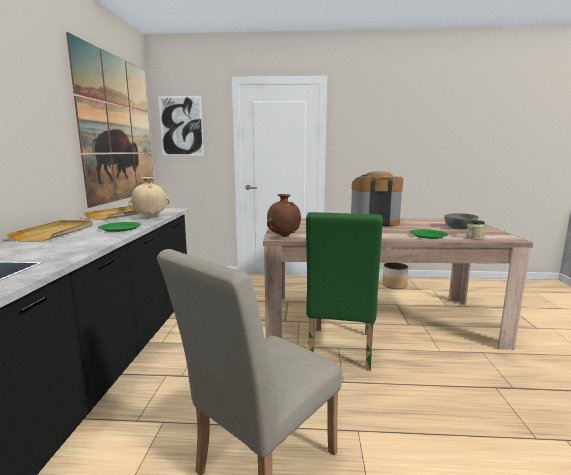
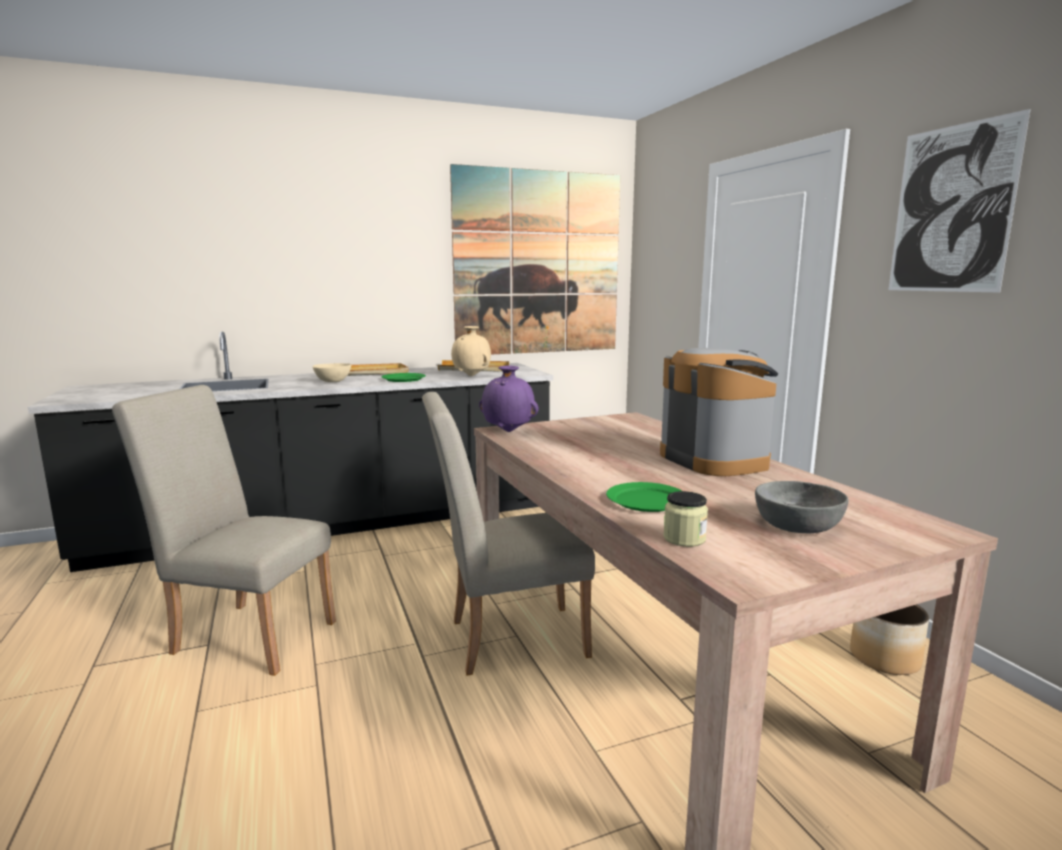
camera: 65 degrees right, 0 degrees up
(75, 243) = (333, 382): none -> beige bowl
(181, 126) = (654, 253): picture -> picture (951, 209)
(284, 236) = (509, 431): brown vase -> purple vase
(339, 351) = (506, 638): green chair -> beige chair

